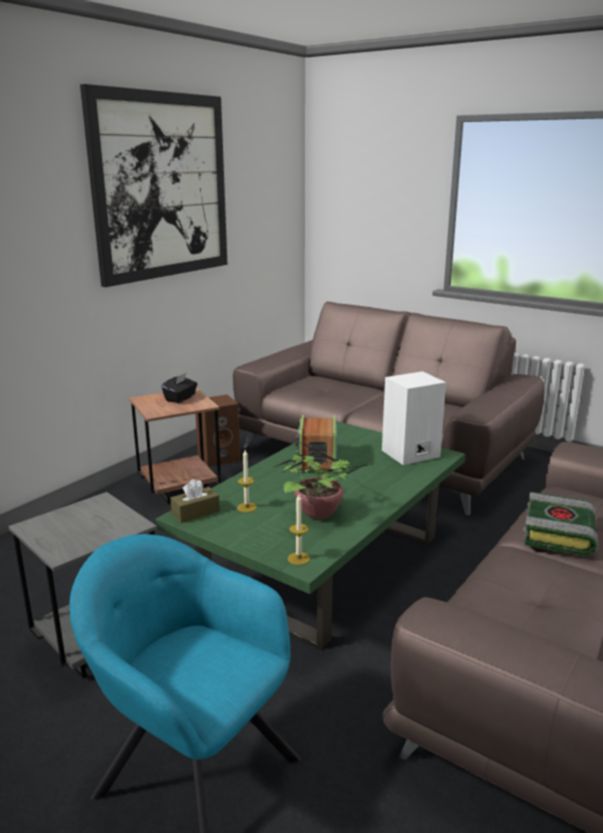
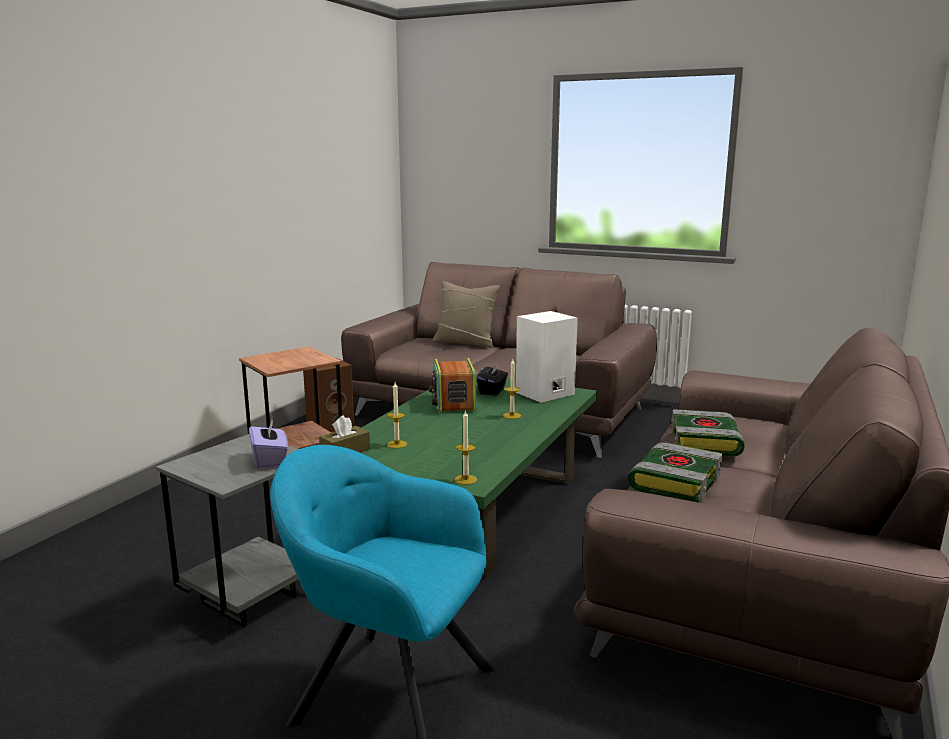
camera: 10 degrees left, 5 degrees down
(110, 528) = (270, 460): none -> purple tissue box
(161, 187) = (265, 138): picture -> none
(180, 398) = (296, 356): black tissue box -> black tissue box (492, 391)
(317, 512) = (470, 443): potted plant -> none
(351, 385) = (465, 342): none -> beige pillow
(369, 480) = (512, 415): none -> candle
(510, 584) = (674, 482): none -> book

